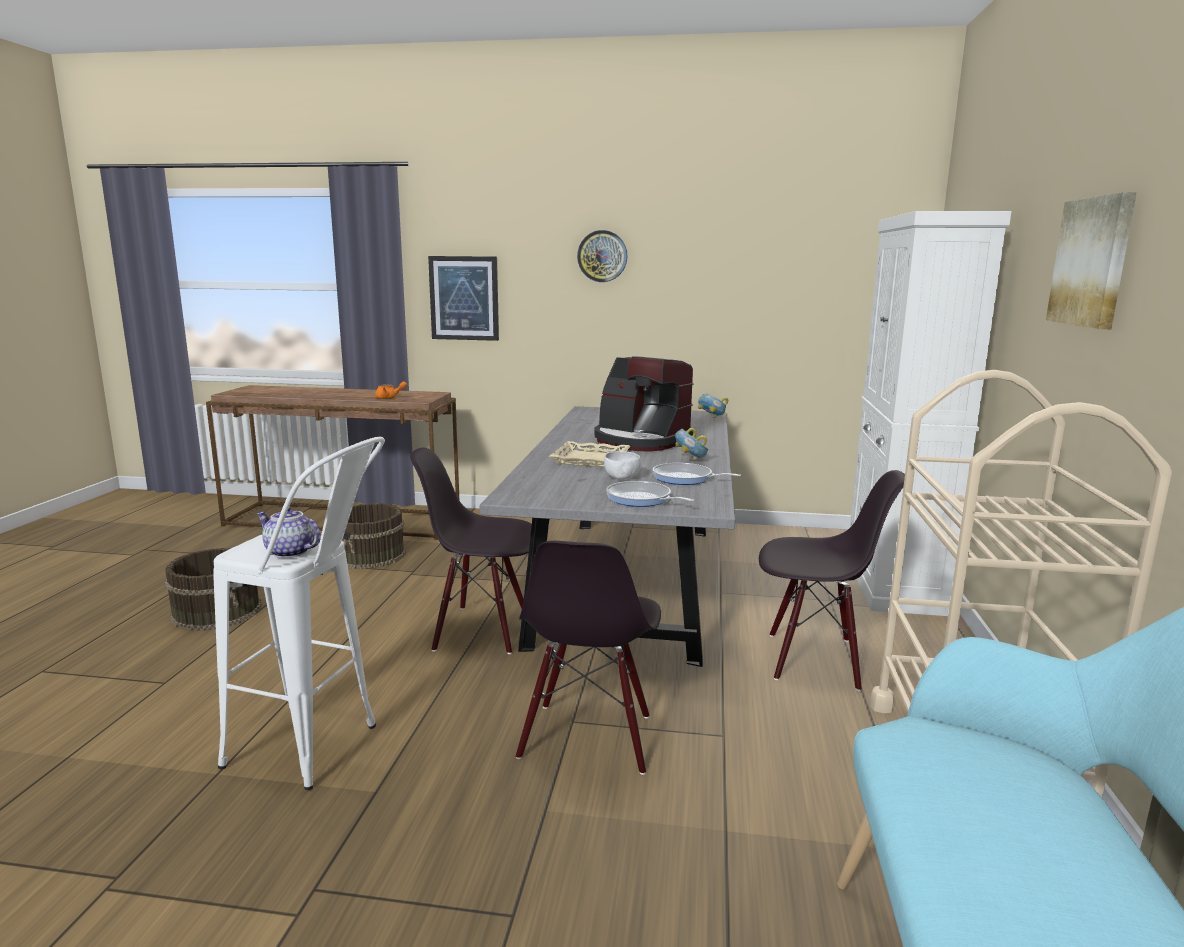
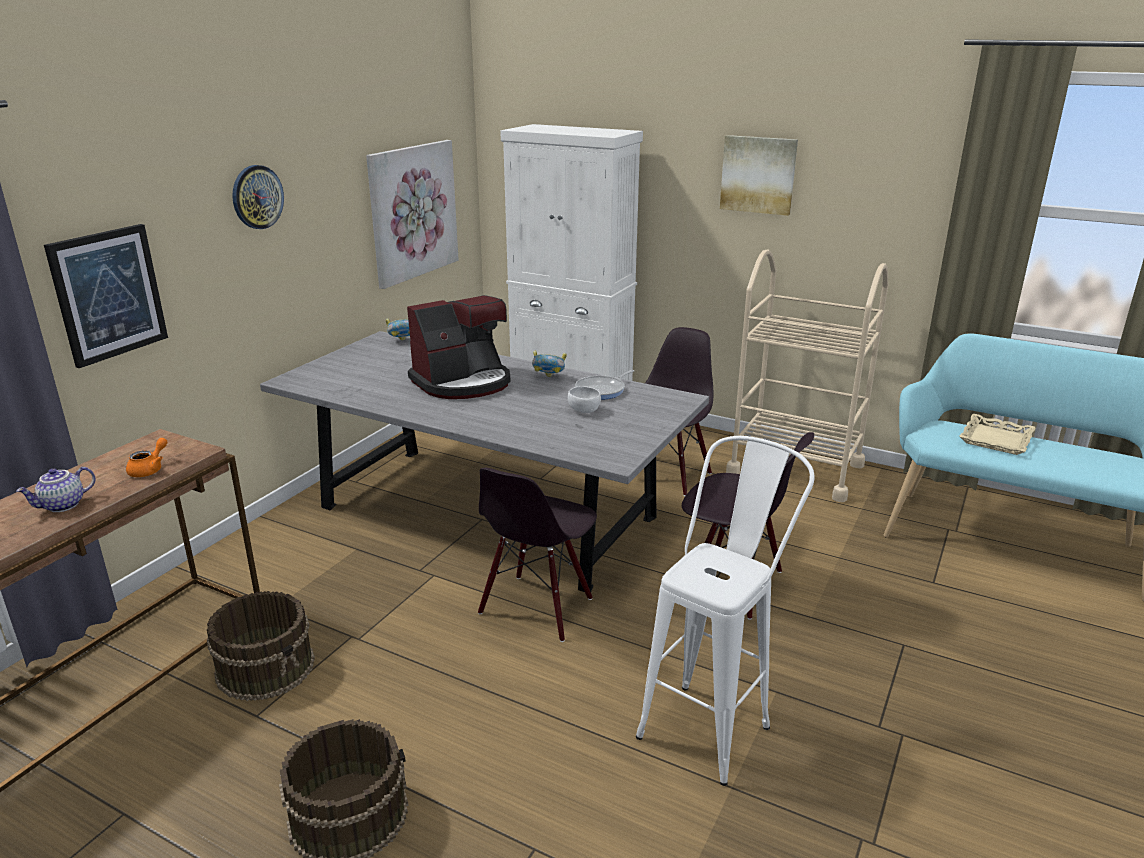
camera: 70 degrees left, 10 degrees up
(289, 552) = (731, 567): teapot -> teapot (63, 506)
(591, 460) = (515, 412): beige tray -> beige tray (995, 439)
(641, 499) = (650, 414): frying pan -> none
(801, 307) = (413, 212): none -> picture

